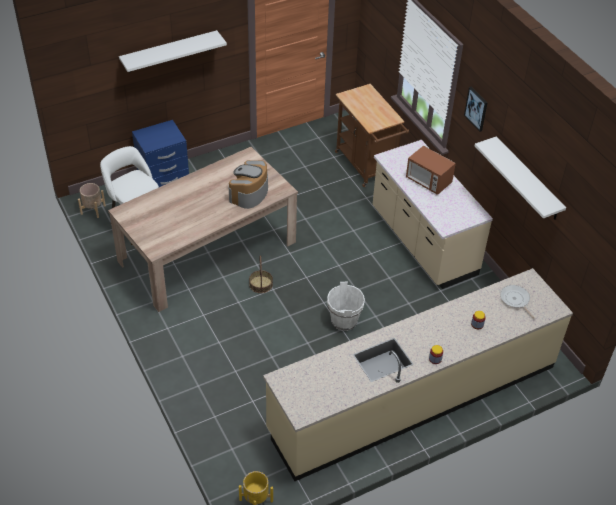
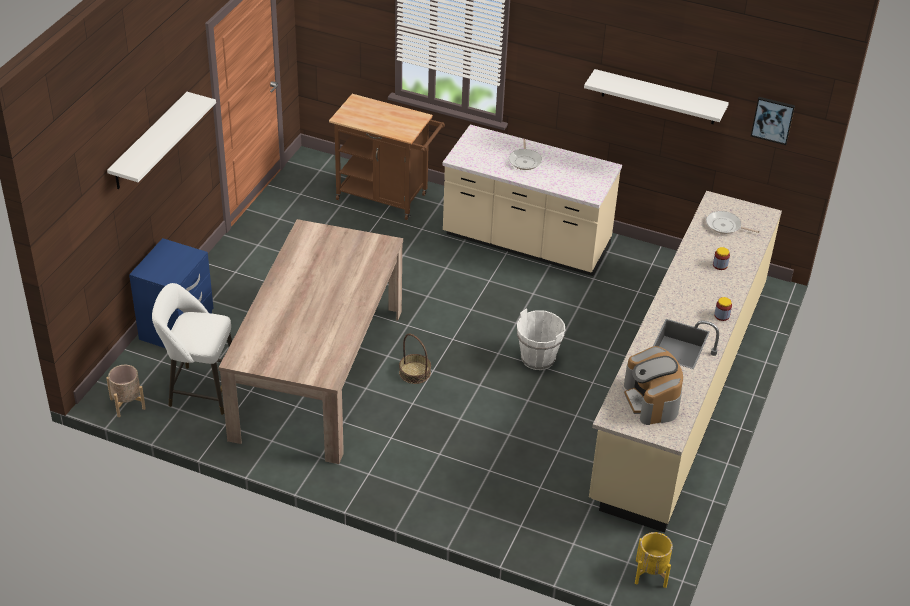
camera: 40 degrees left, 5 degrees down
(249, 193) = (356, 266): coffee machine -> coffee machine (652, 400)
(428, 181) = (525, 160): microwave -> frying pan
(476, 108) = (552, 50): picture -> picture (773, 120)

